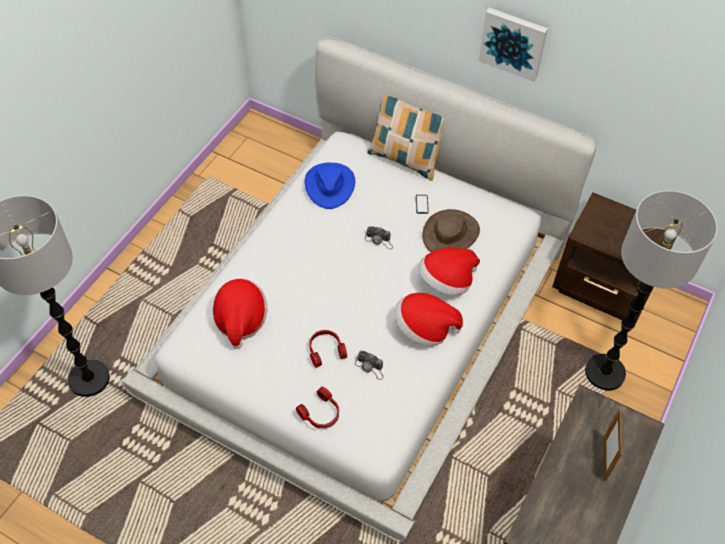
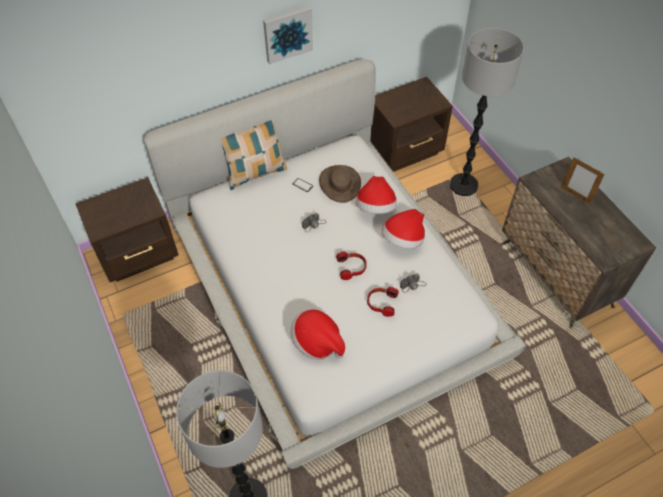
camera: 55 degrees left, 0 degrees up
(278, 149) = (140, 254): none -> brown nightstand
(321, 414) = (429, 333): headphones -> headphones (352, 268)
(329, 185) = (241, 226): blue hat -> none

